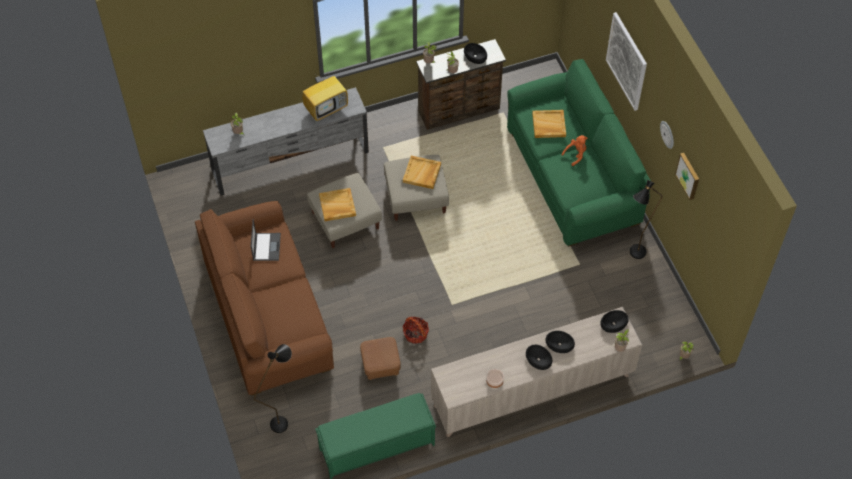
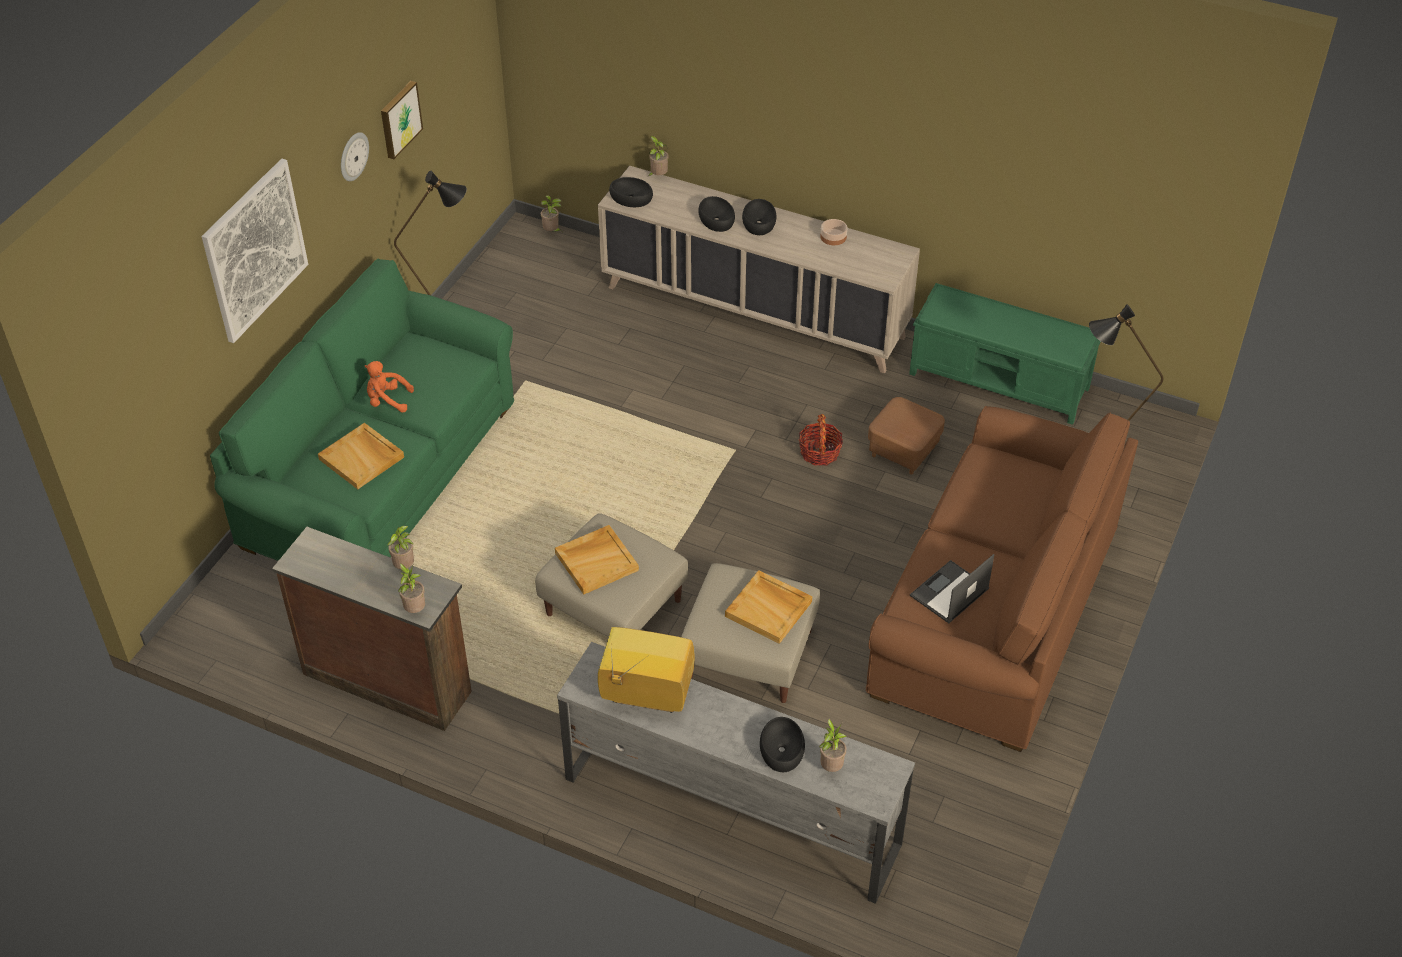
camera: 135 degrees left, 10 degrees down
(475, 56) = (337, 565): black bowl -> black bowl (781, 749)

